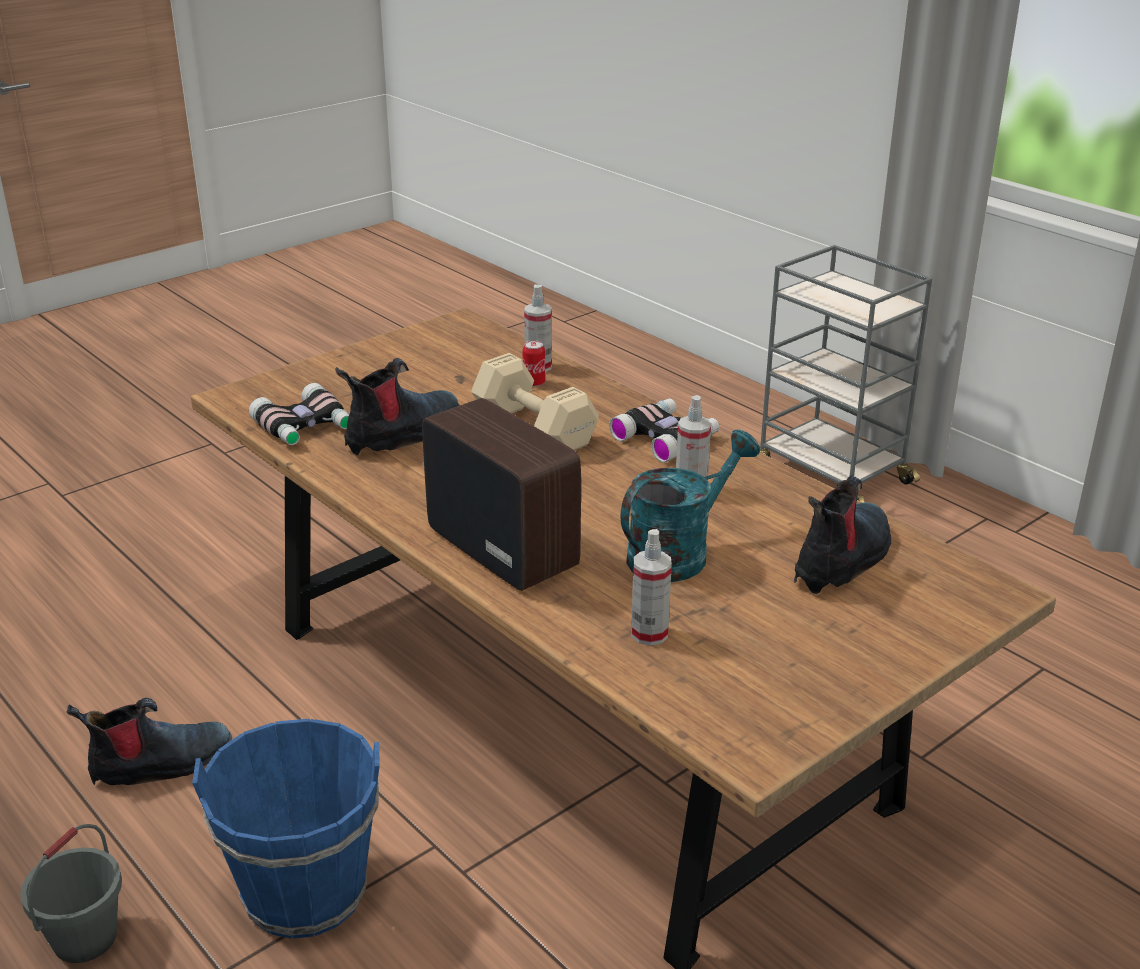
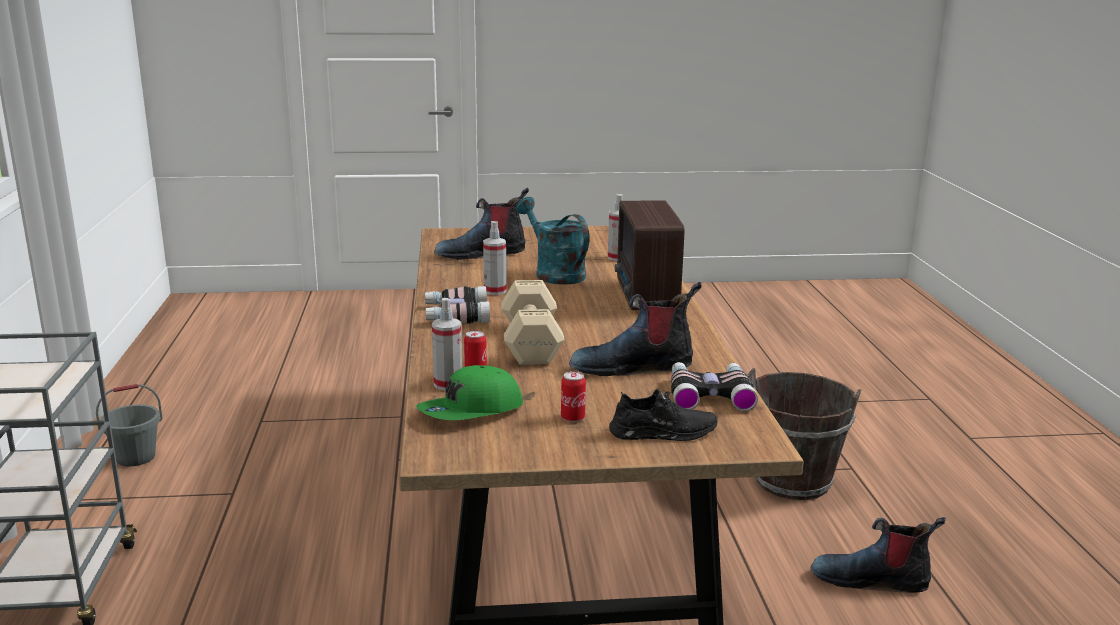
camera: 145 degrees left, 10 degrees down
(85, 939) = (931, 505): grey bucket -> grey bucket (136, 457)
(305, 891) = (792, 481): blue bucket -> brown bucket
(317, 382) = (663, 432): none -> black shoe
(401, 372) = (572, 418): none -> can
(485, 353) = (471, 411): none -> green cap
(678, 552) = (554, 273): turquoise watering can -> turquoise watering can turned 60 degrees clockwise

